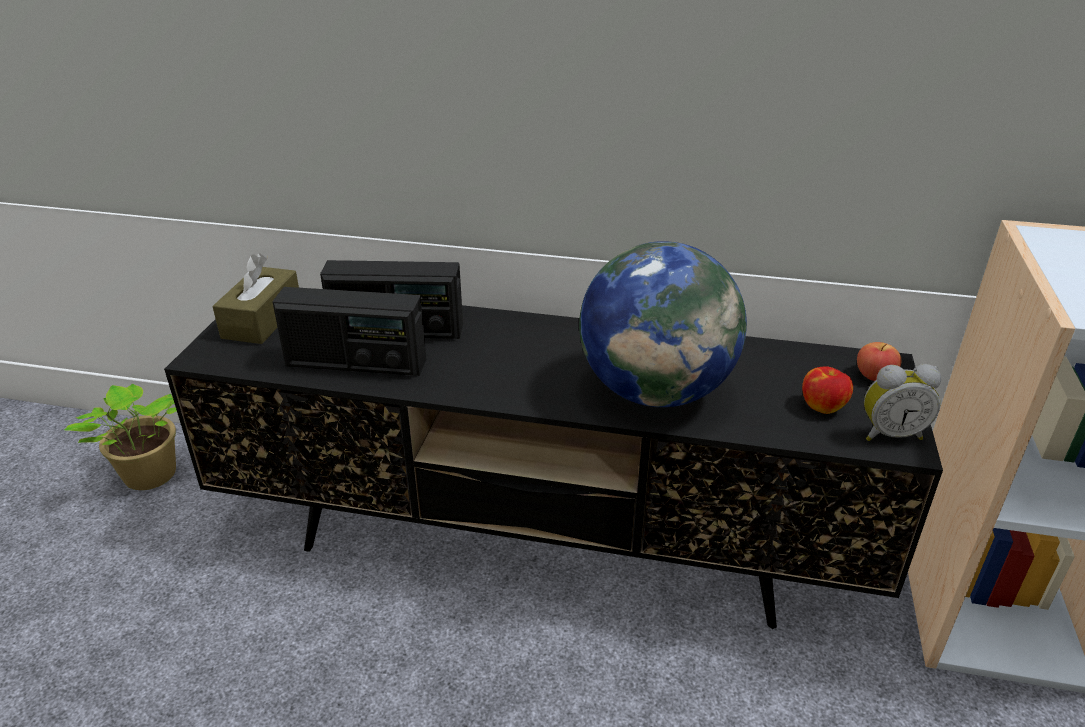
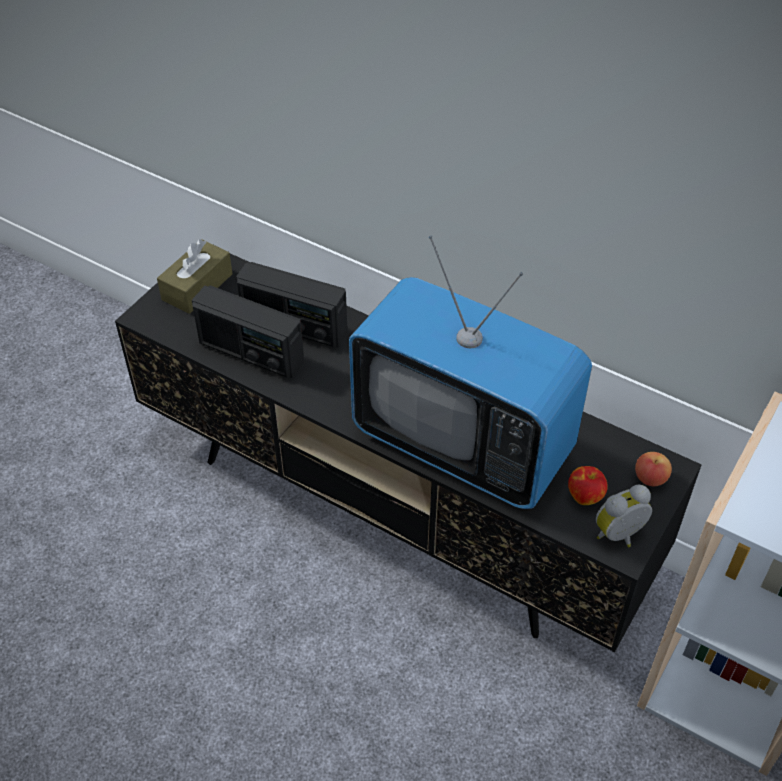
camera: 20 degrees right, 15 degrees up
(148, 477) = (111, 362): potted plant -> none
(656, 391) = (463, 443): globe -> television
(890, 433) = (620, 536): alarm clock -> alarm clock turned 135 degrees clockwise

